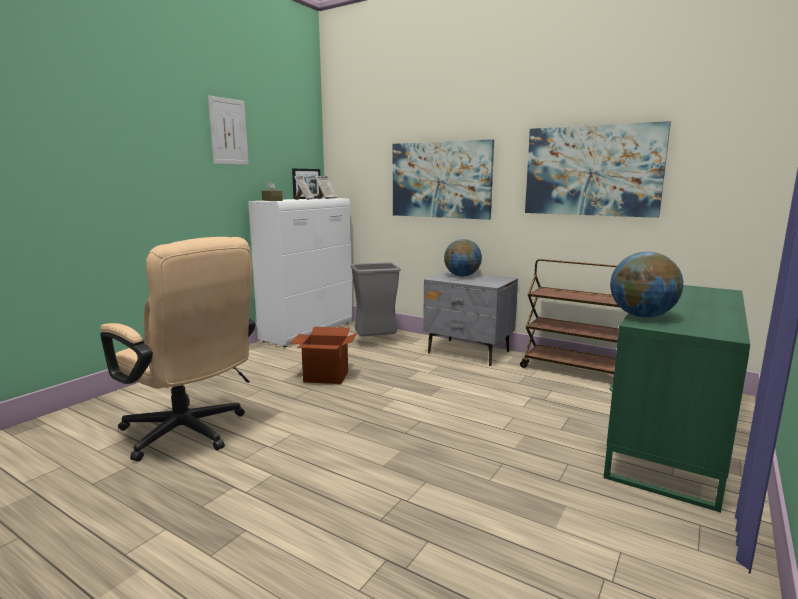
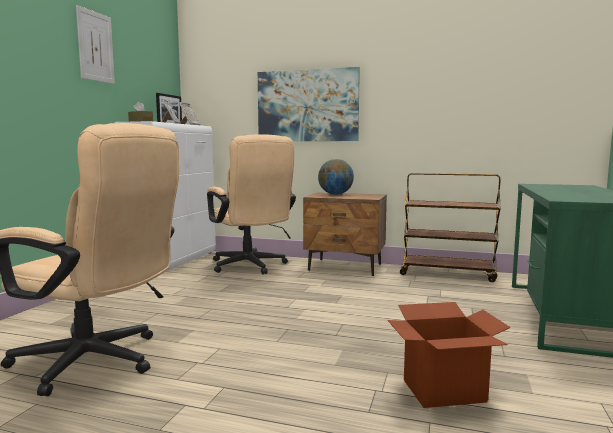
camera: 15 degrees left, 5 degrees down
(325, 377) = (220, 297): cardboard box -> cardboard box (443, 391)
(375, 343) = (251, 266): grey trash can -> beige office chair
(468, 352) = (345, 267): grey nightstand -> brown nightstand
(592, 171) = (451, 94): picture -> none
(642, 316) = (555, 196): globe -> none

